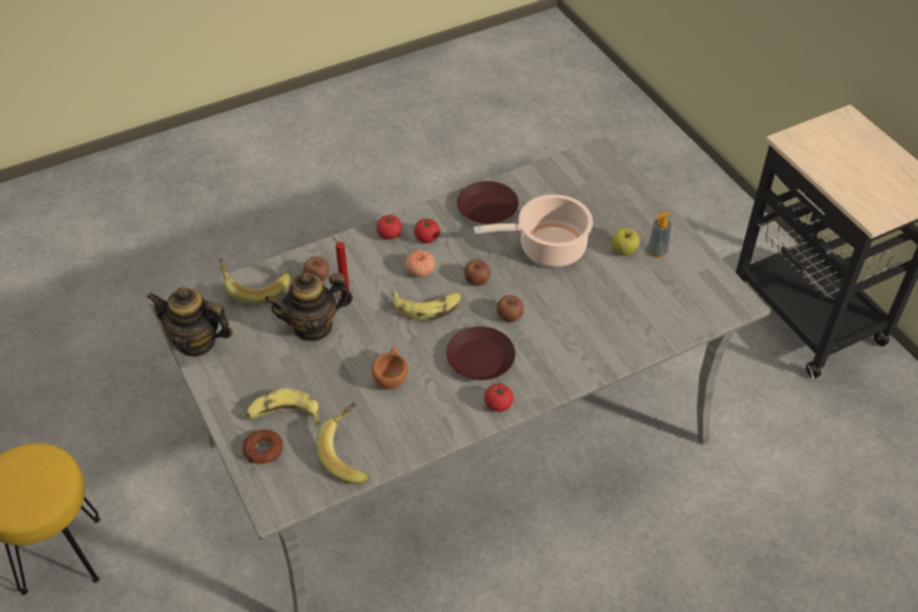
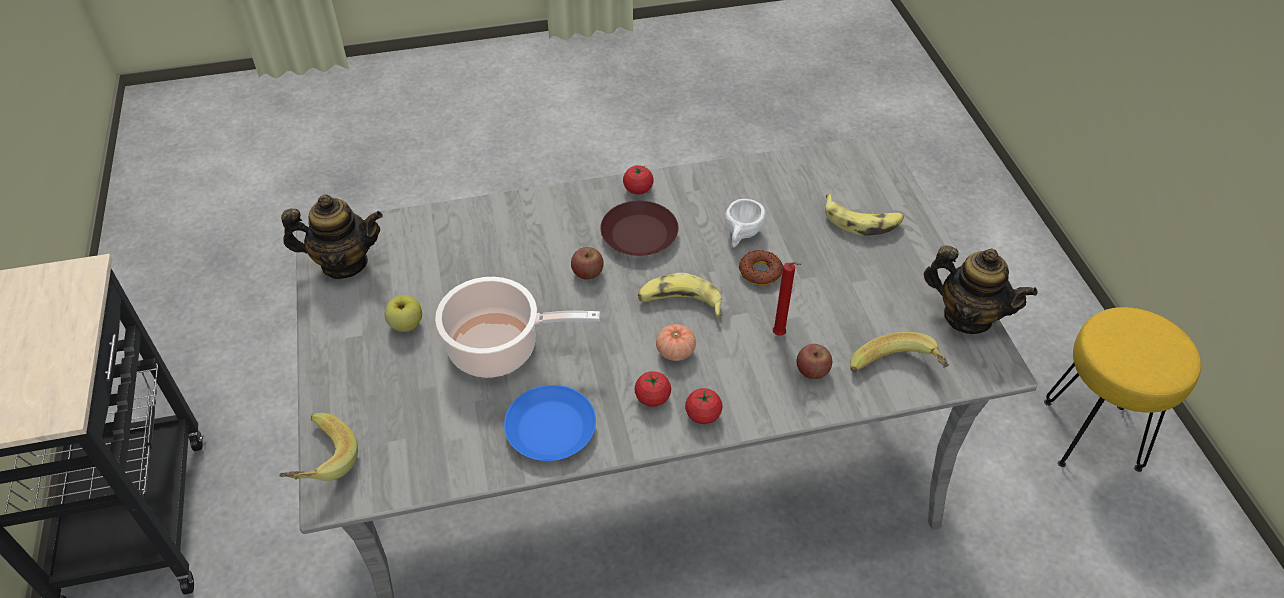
camera: 165 degrees left, 0 degrees up
(263, 450) = (884, 194): donut -> donut (760, 271)
(313, 327) = (823, 306): teapot -> teapot (344, 263)
(351, 454) = (797, 176): banana -> banana (318, 462)
(391, 377) = (741, 235): brown cup -> white cup
(477, 280) = (608, 324): apple -> none
(487, 208) = (551, 428): brown plate -> blue plate
(657, 251) = (366, 315): soap dispenser -> none

